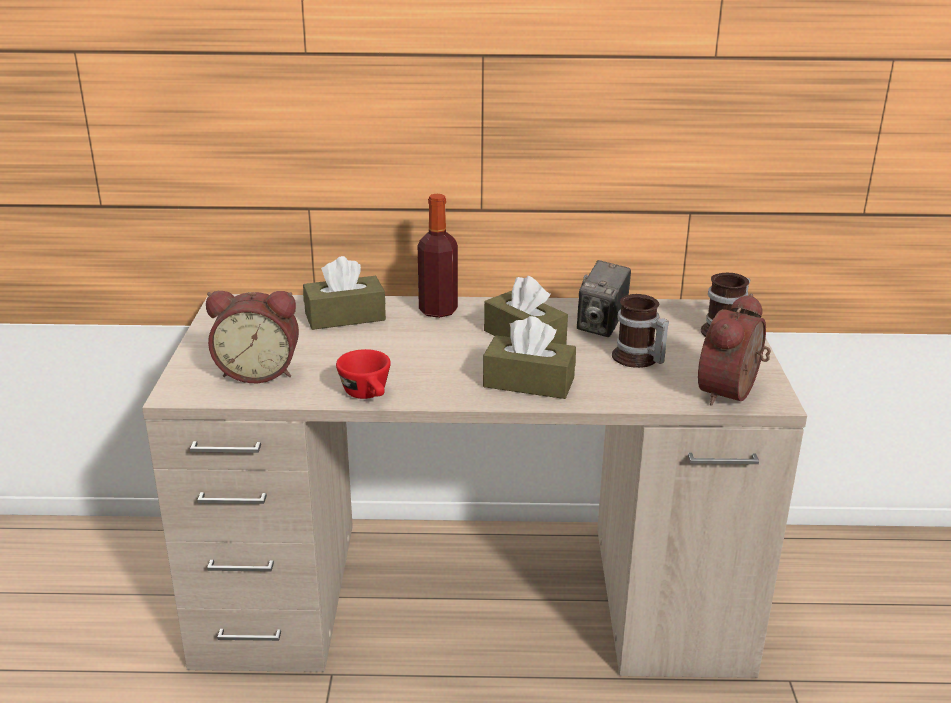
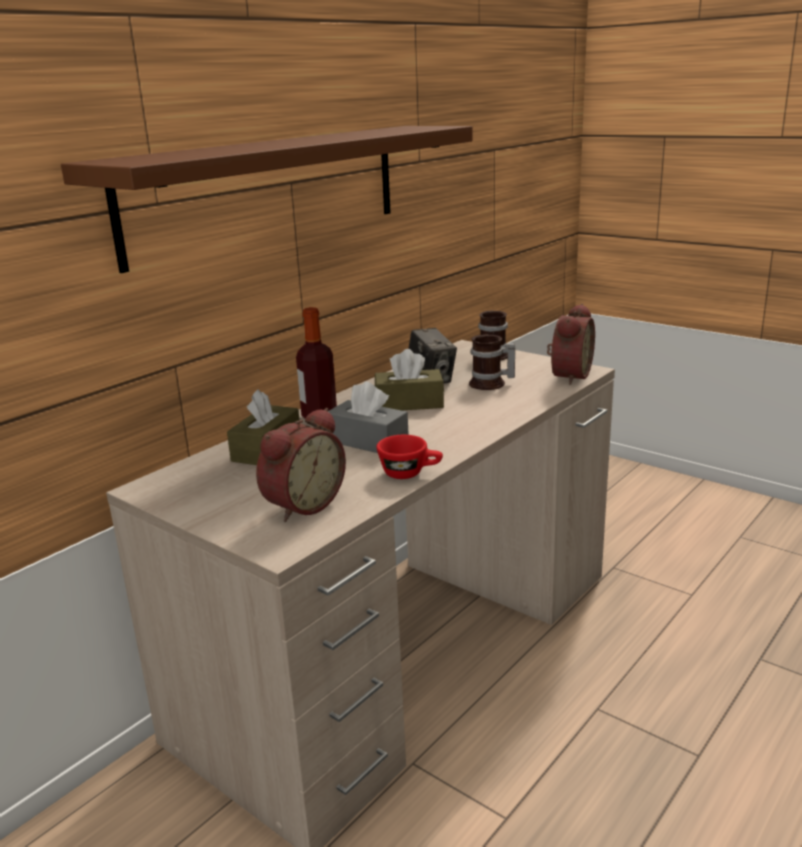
camera: 50 degrees left, 5 degrees down
(412, 351) = (368, 441): none -> grey tissue box
(442, 60) = (269, 190): none -> brown shelf
(528, 382) = (473, 420): brown tissue box -> none
(732, 393) = (568, 375): alarm clock -> alarm clock turned 135 degrees counterclockwise

